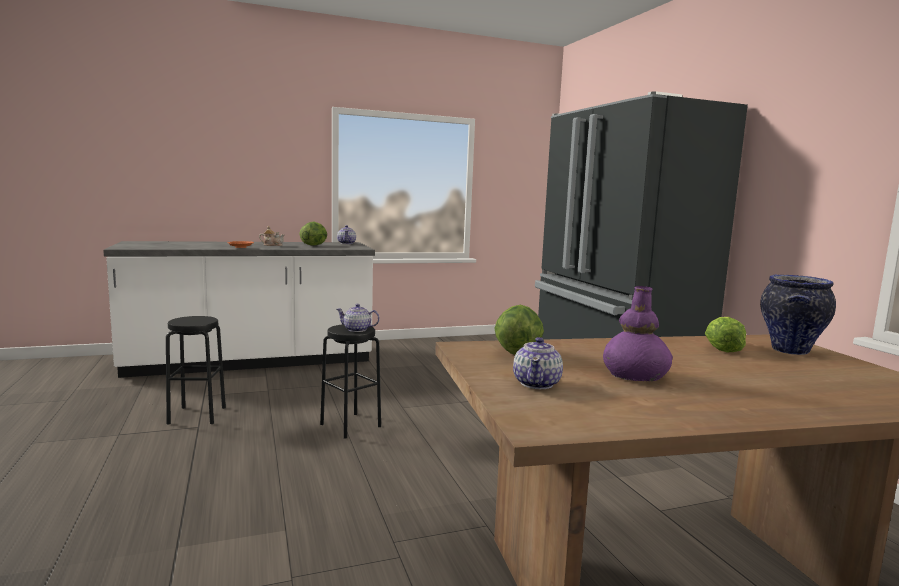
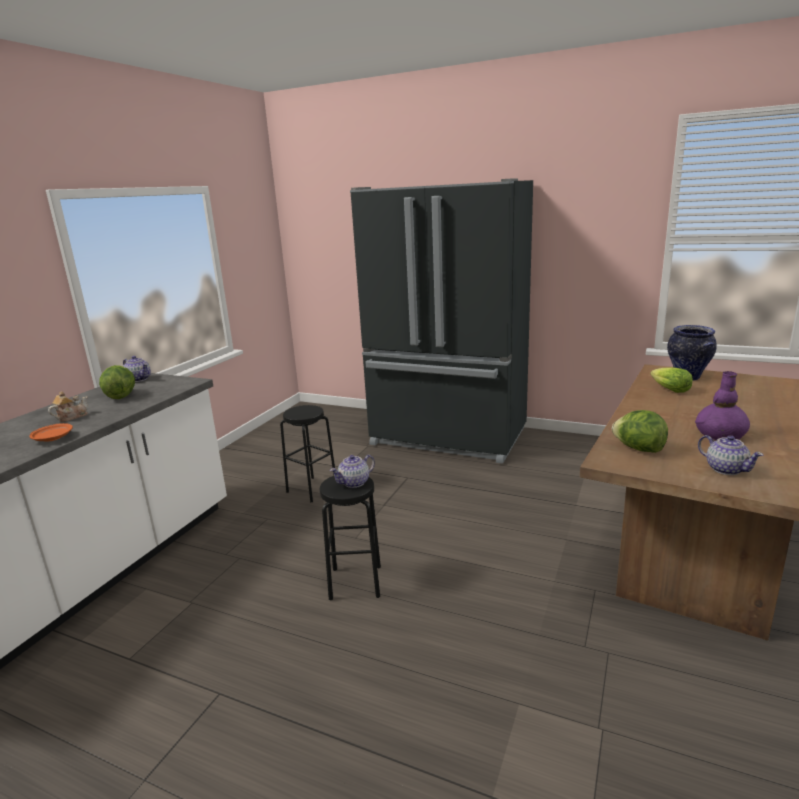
camera: 45 degrees left, 10 degrees up
(197, 415) = (184, 683): black stool -> black stool (312, 489)

